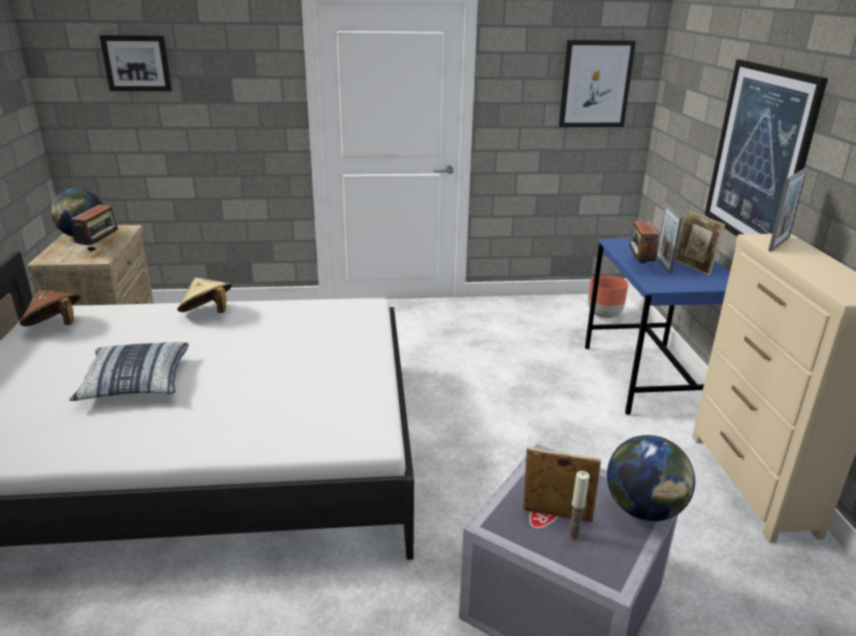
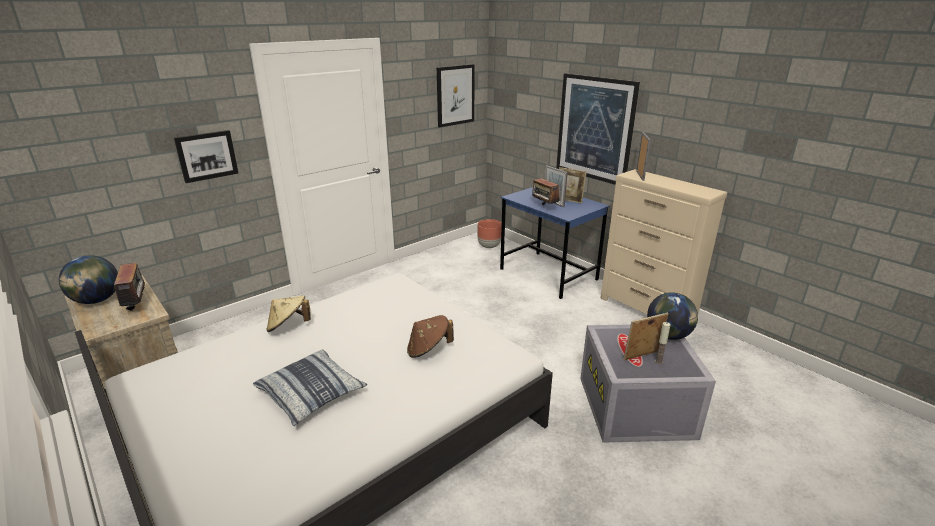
camera: 35 degrees left, 0 degrees up
(55, 327) = (163, 385): brown hat -> brown hat (428, 349)
(137, 63) = (101, 124): picture -> picture (207, 155)

